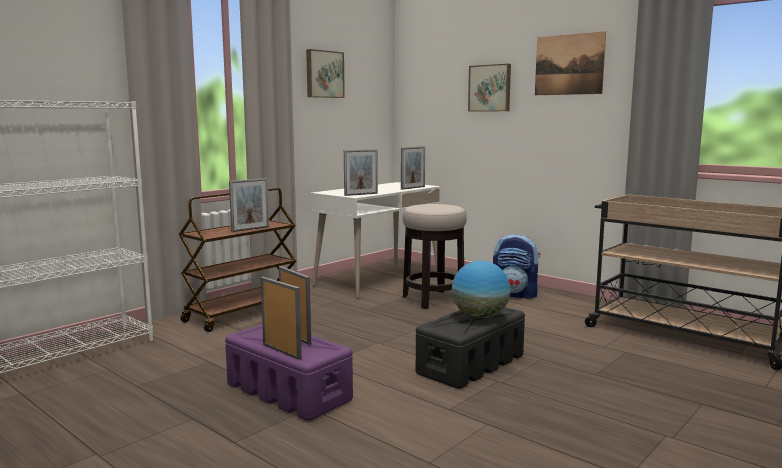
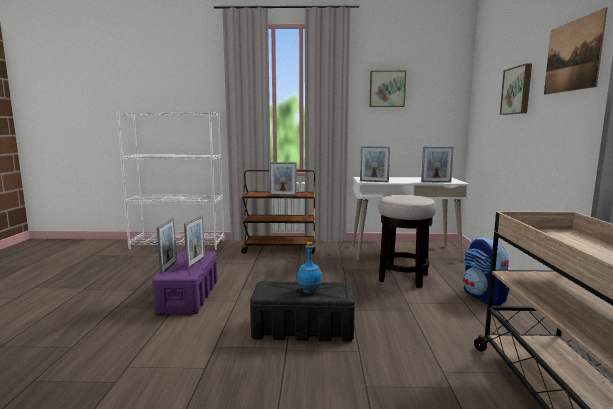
camera: 50 degrees right, 0 degrees up
(479, 317) = (309, 291): globe -> blue bottle

